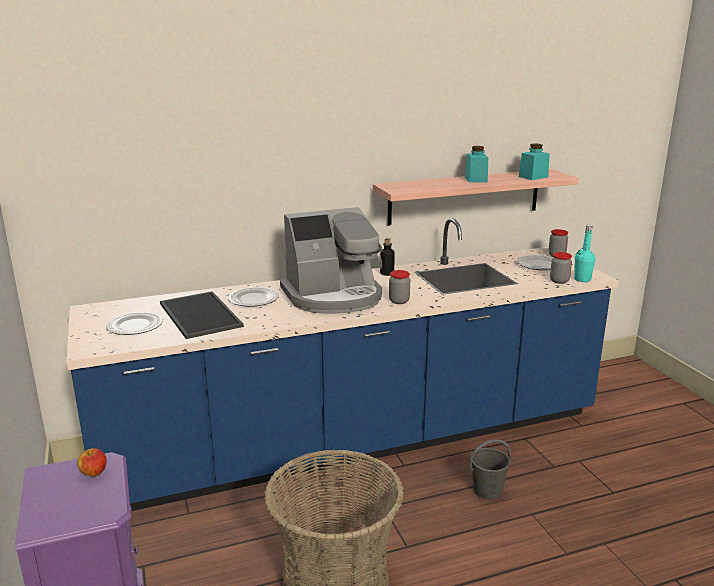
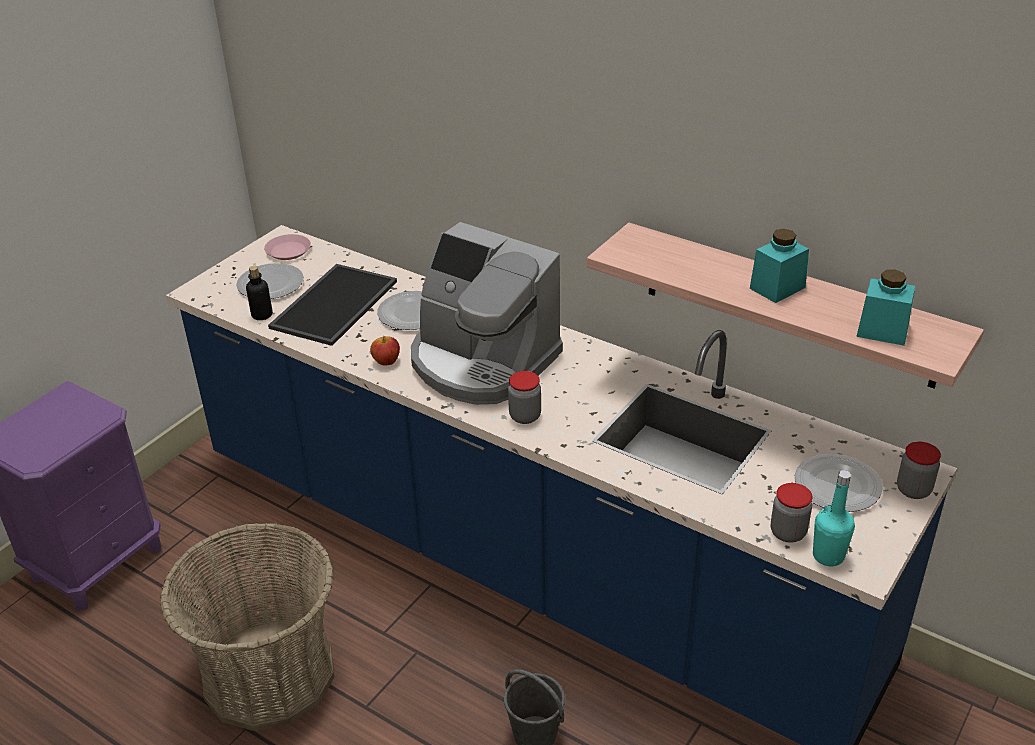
camera: 55 degrees right, 15 degrees up
(94, 473) = (82, 419): apple -> apple (386, 361)
(108, 311) = (288, 251): none -> pink plate
(387, 273) = (611, 365): bottle -> bottle (262, 315)

